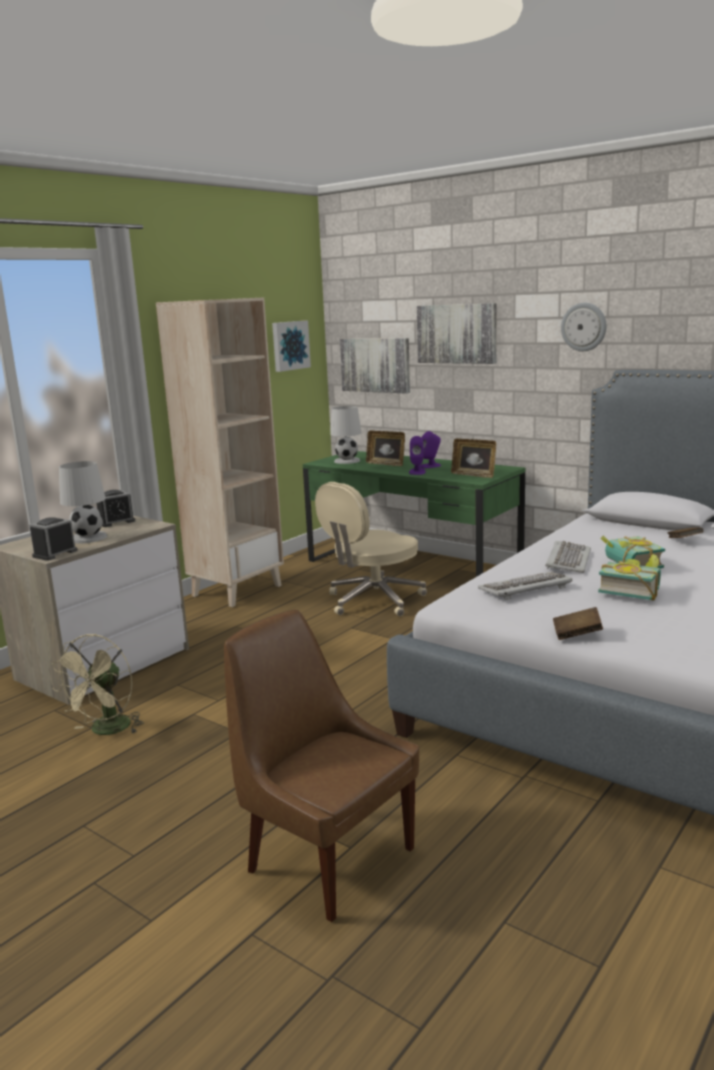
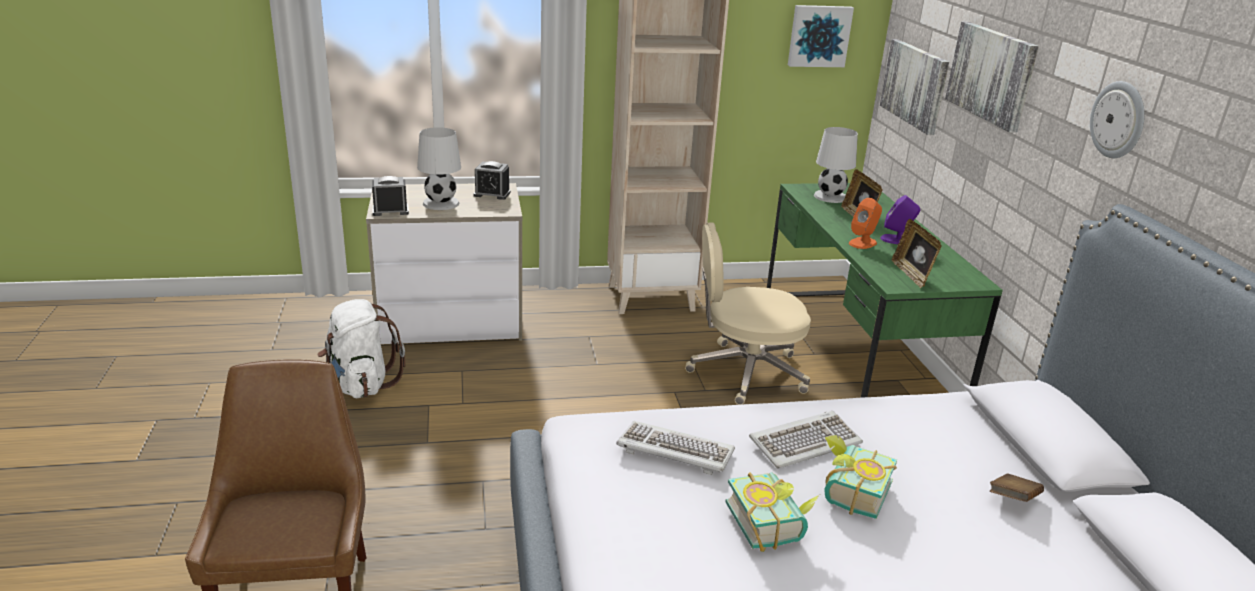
camera: 40 degrees right, 10 degrees up
(106, 731) = (361, 384): beige fan -> white backpack
(417, 472) = (863, 243): purple speaker -> orange speaker
(577, 635) = (598, 536): brown book -> none

